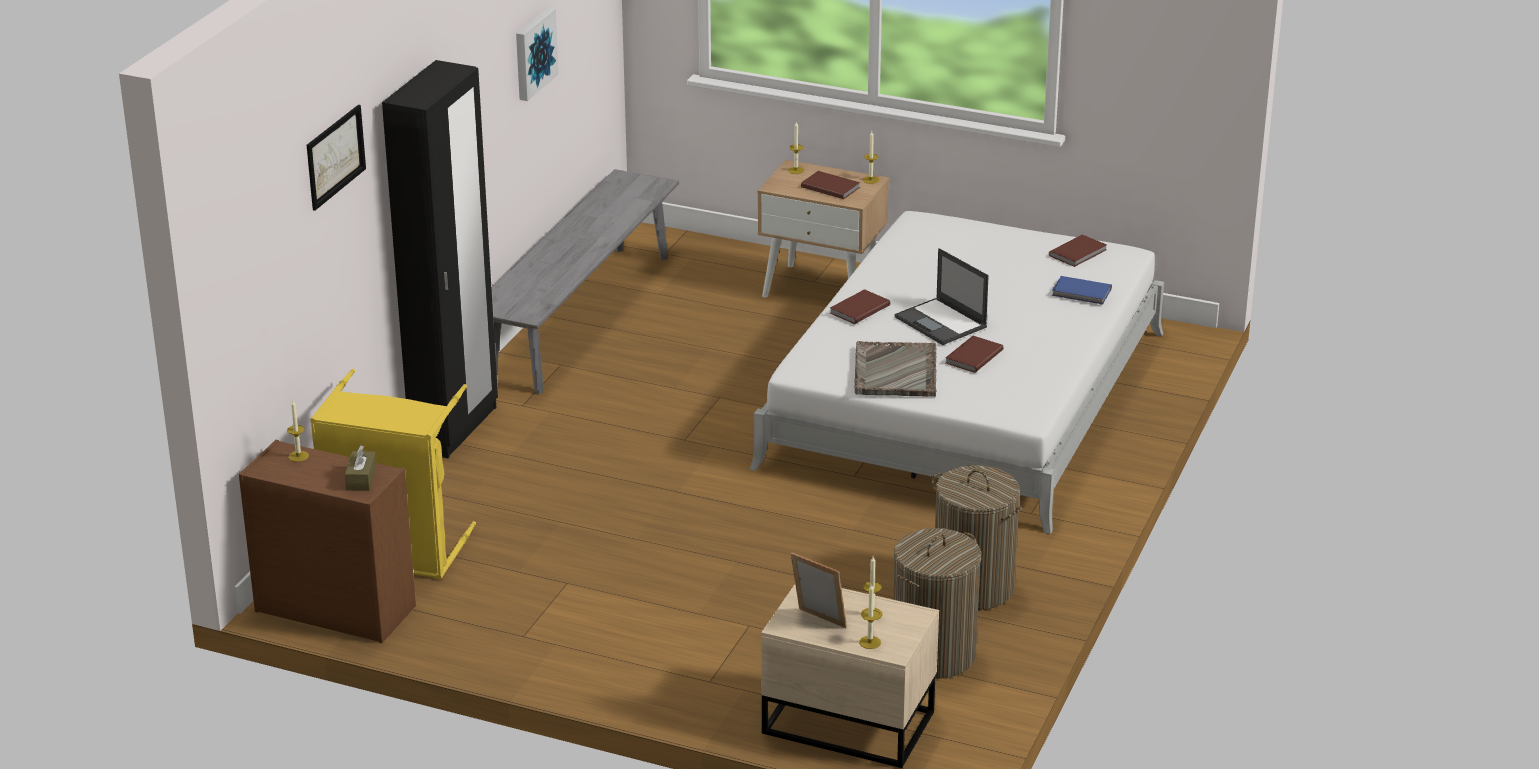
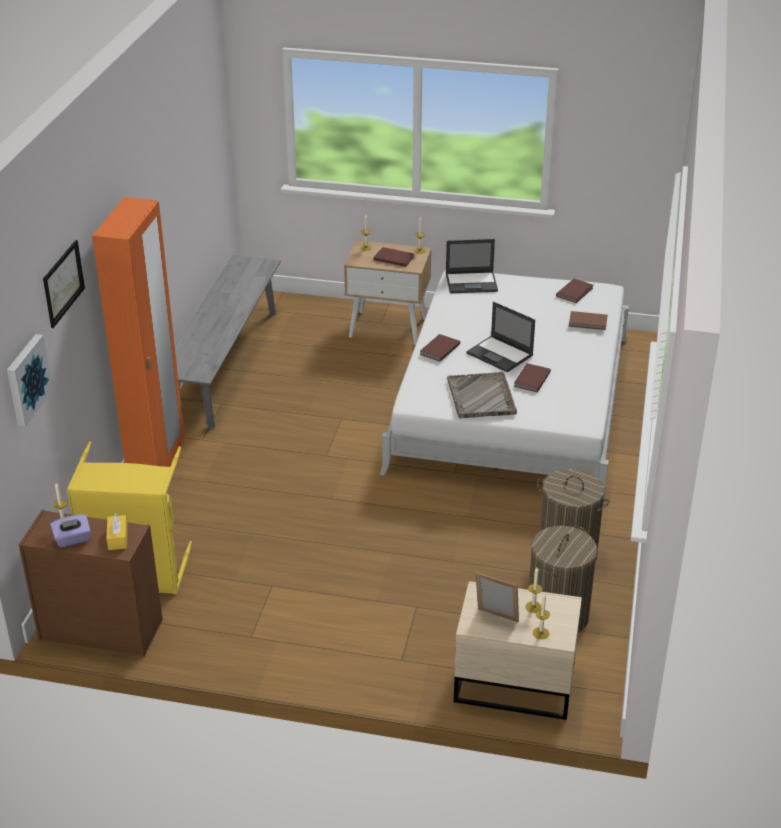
camera: 10 degrees left, 5 degrees up
(305, 475) = (72, 539): none -> purple tissue box
(361, 479) = (118, 538): brown tissue box -> yellow tissue box
(455, 429) = (157, 464): black wardrobe -> orange wardrobe
(533, 53) = (182, 181): picture -> picture (26, 379)
(937, 229) = (472, 282): none -> laptop
(1082, 293) = (588, 322): blue book -> brown book

